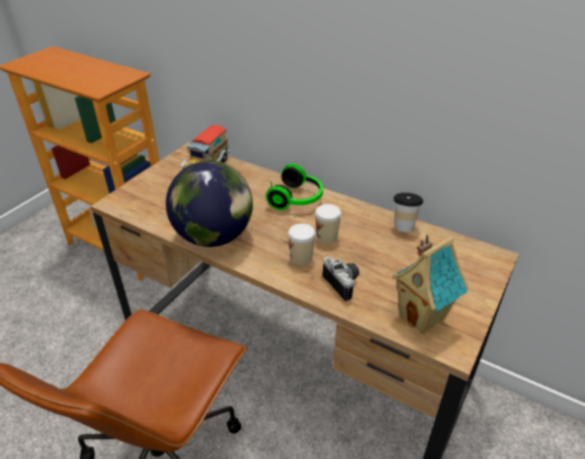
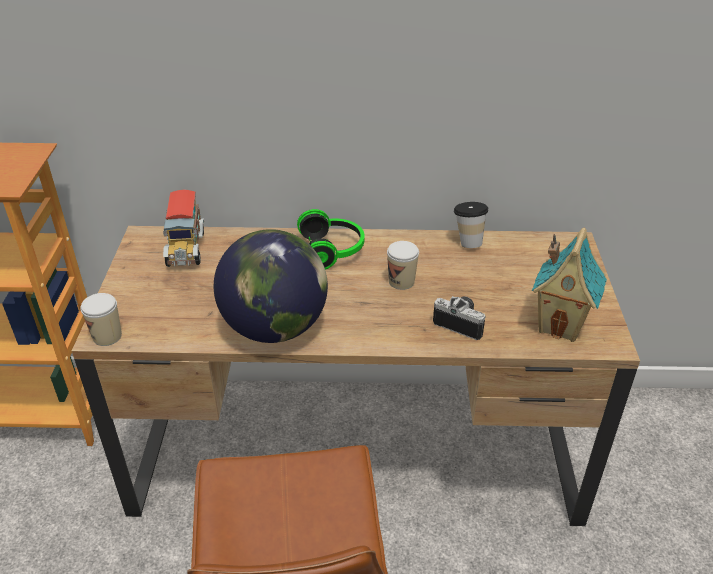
camera: 30 degrees left, 0 degrees up
(301, 257) = (394, 313): cup -> cup (107, 336)

